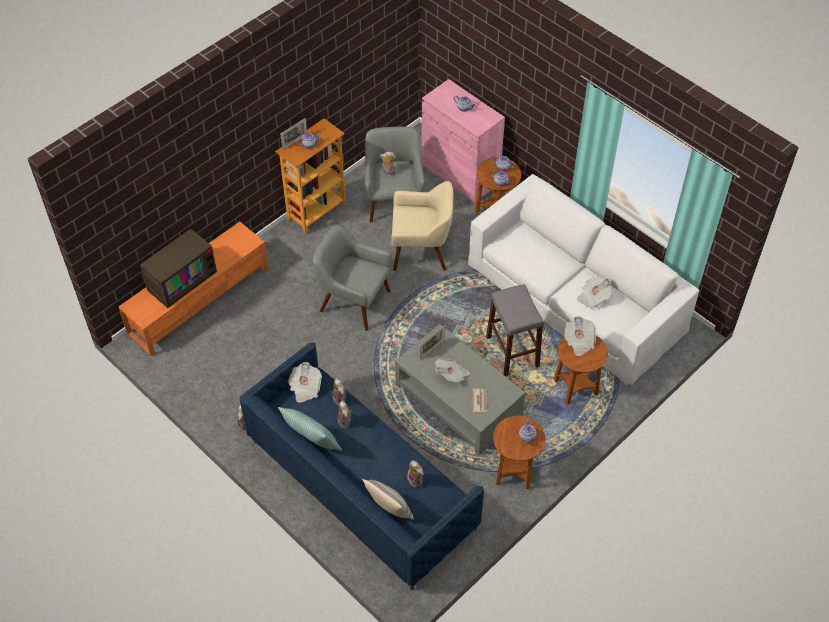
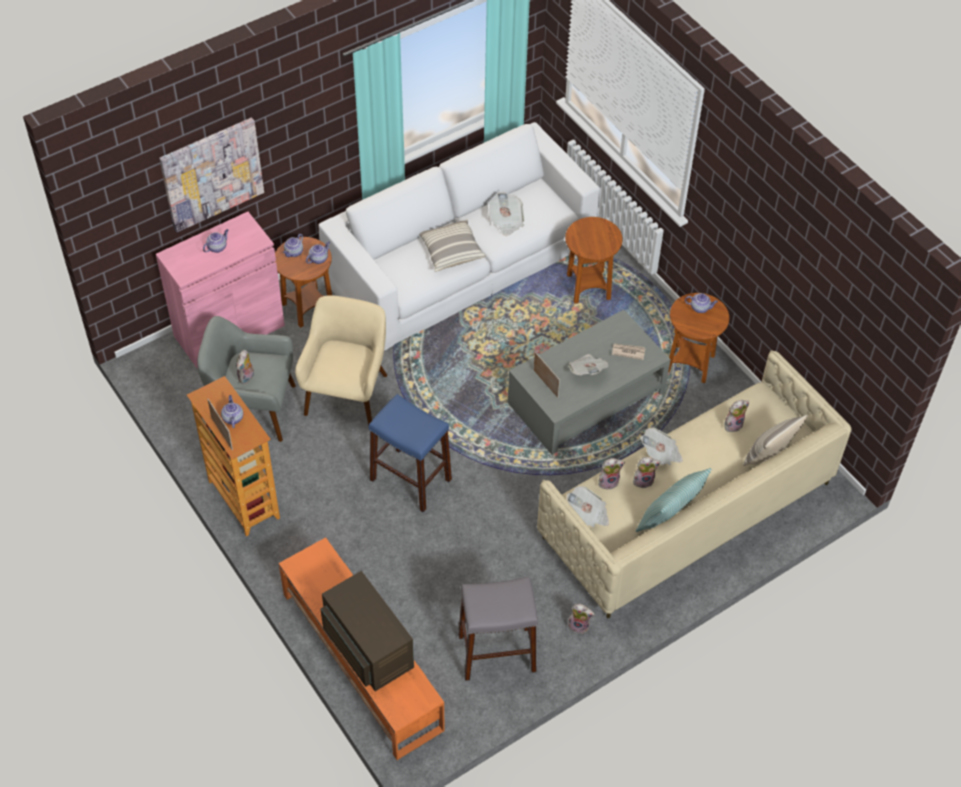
camera: 80 degrees left, 0 degrees up
(353, 301) = (410, 479): grey armchair -> blue stool
(361, 484) = (686, 511): blue sofa -> beige sofa
(494, 67) = (212, 173): none -> picture
(512, 351) = (526, 333): grey stool -> grey stool (496, 653)
(548, 267) = (451, 251): none -> pillow
(579, 341) = (580, 237): newspaper -> newspaper (661, 454)

